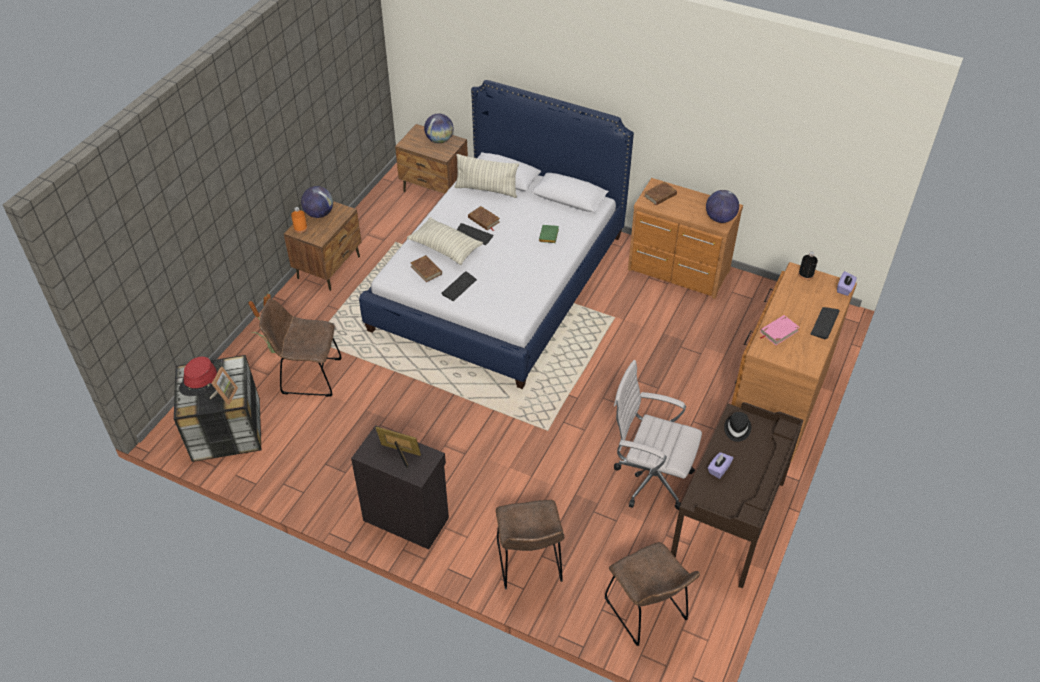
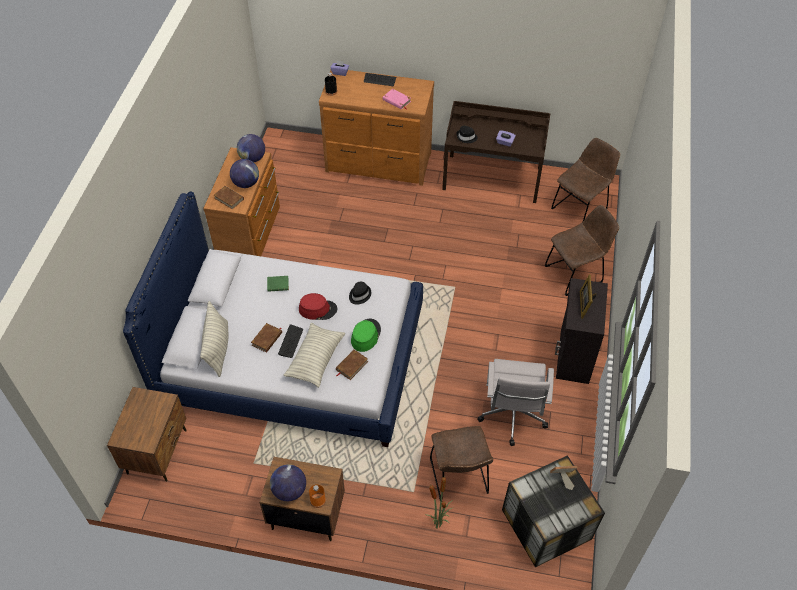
camera: 105 degrees left, 5 degrees up
(198, 380) = (555, 510): red hat -> red hat (318, 309)
(439, 140) = (137, 412): globe -> globe (246, 183)
(459, 287) = (365, 335): keyboard -> green hat
(513, 292) = (359, 295): none -> black hat
(649, 478) = (475, 221): white office chair -> white office chair (512, 418)

